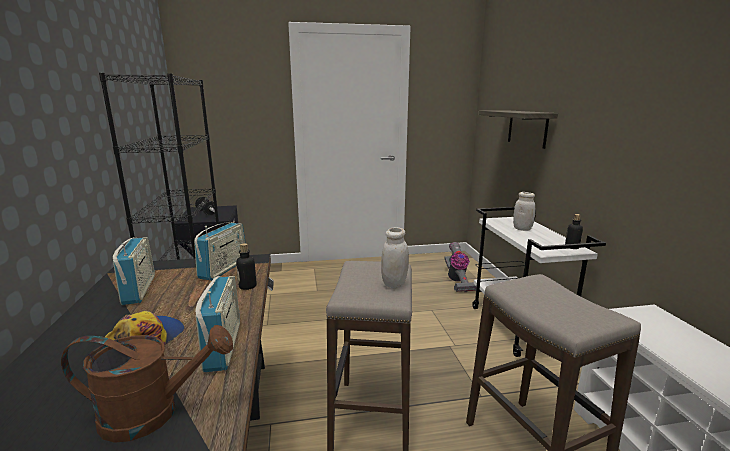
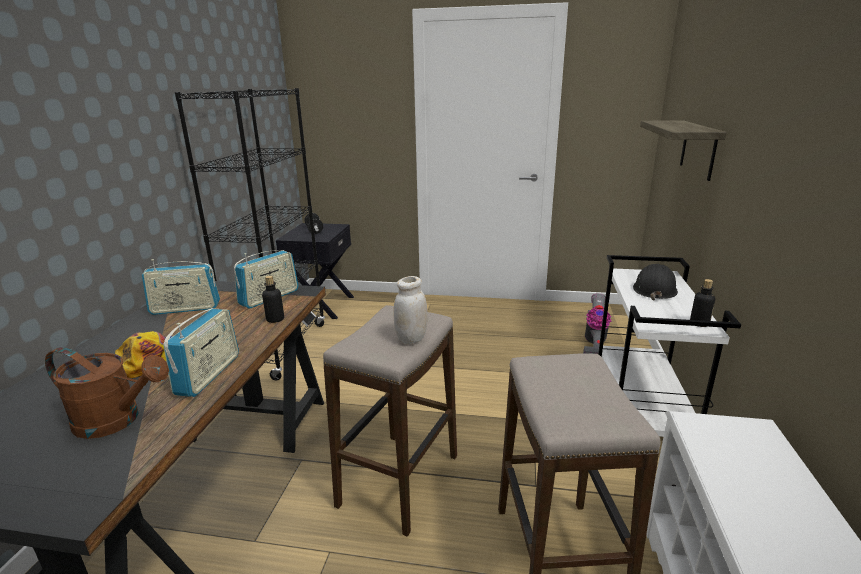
camera: 20 degrees right, 5 degrees up
(139, 290) = (185, 309): radio -> radio turned 75 degrees clockwise
(522, 229) = (654, 289): white jar -> black hard hat

